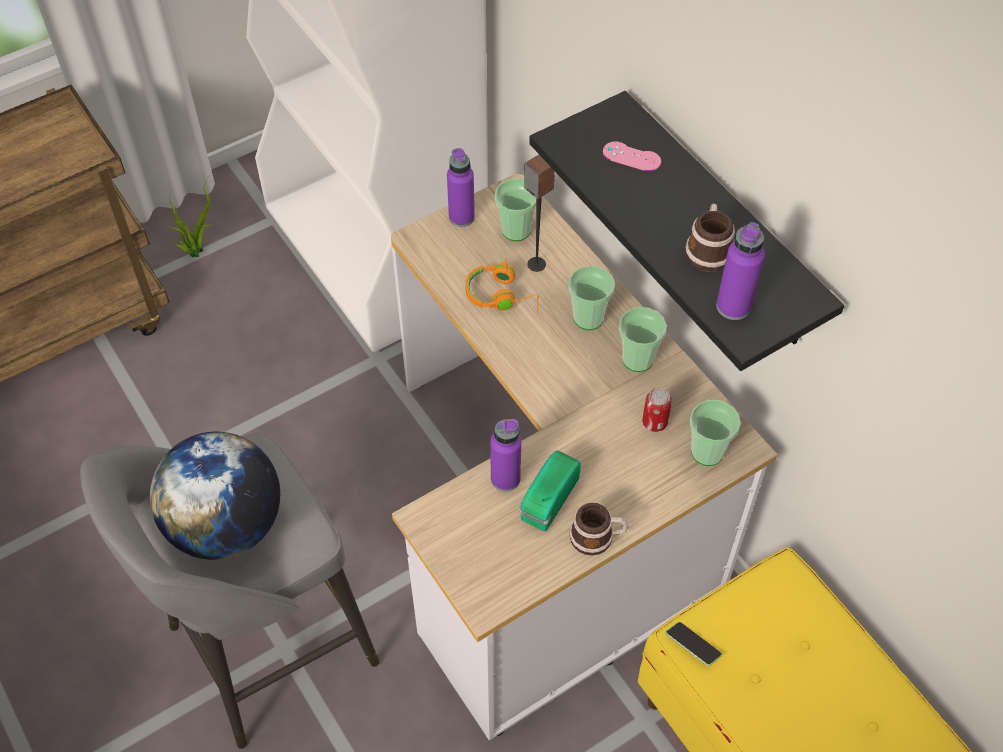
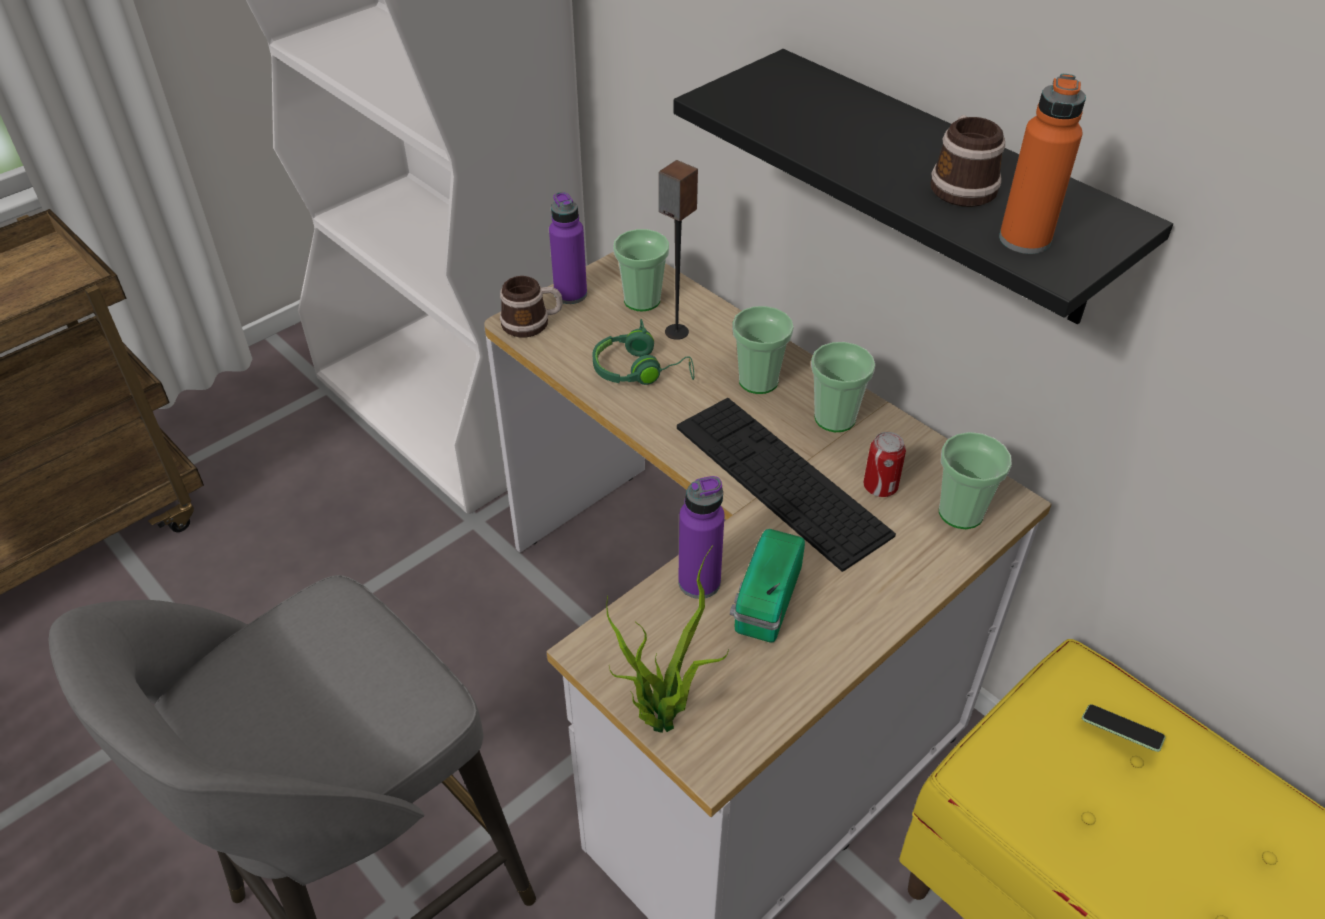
camera: 10 degrees left, 10 degrees down
(196, 250) = (235, 431): potted plant -> potted plant (660, 713)
(227, 525) = (300, 704): globe -> none
(502, 296) = (641, 370): orange headphones -> green headphones
(583, 405) = (780, 479): none -> keyboard
(597, 537) = (848, 639): mug -> mug (532, 323)
(631, 157) = (817, 106): pink game controller -> none
(692, 647) = (991, 787): phone -> phone (1119, 733)
(733, 306) = (1024, 240): purple bottle -> orange bottle

